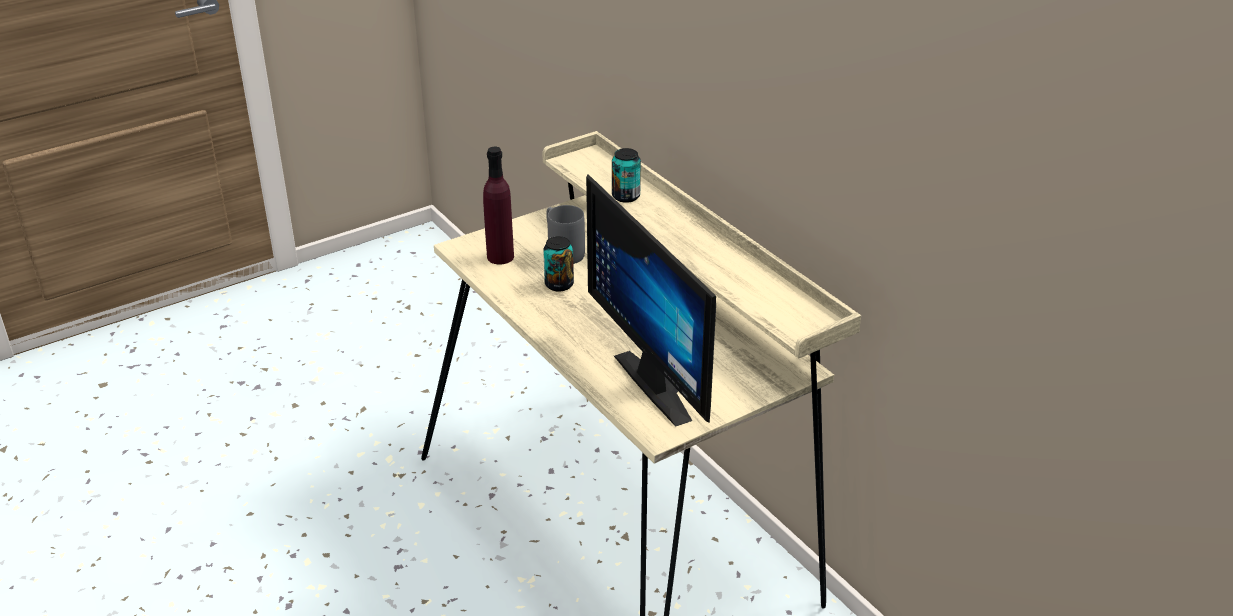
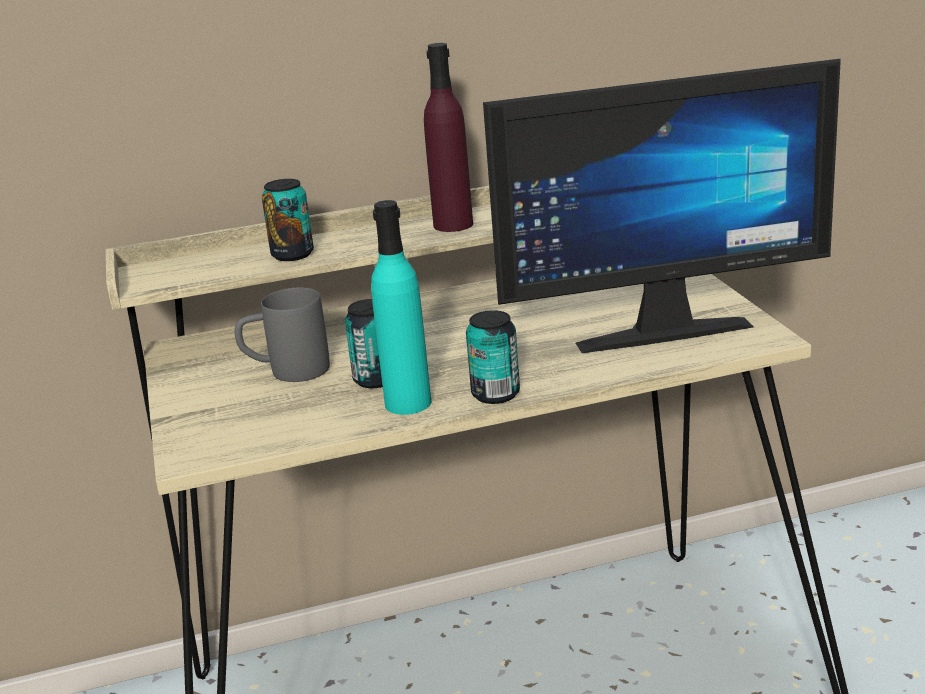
camera: 70 degrees left, 10 degrees down
(500, 257) = (257, 420): purple bottle -> purple bottle (453, 225)
(530, 302) = (408, 403): none -> turquoise bottle
(547, 331) = (495, 394): none -> can

